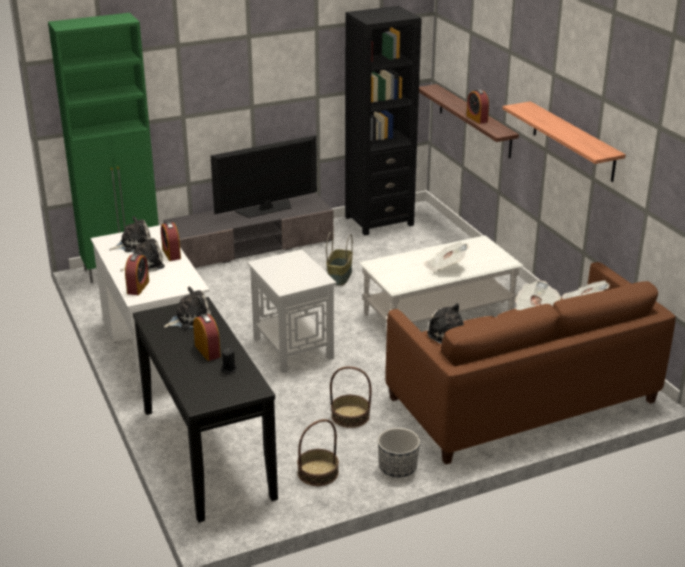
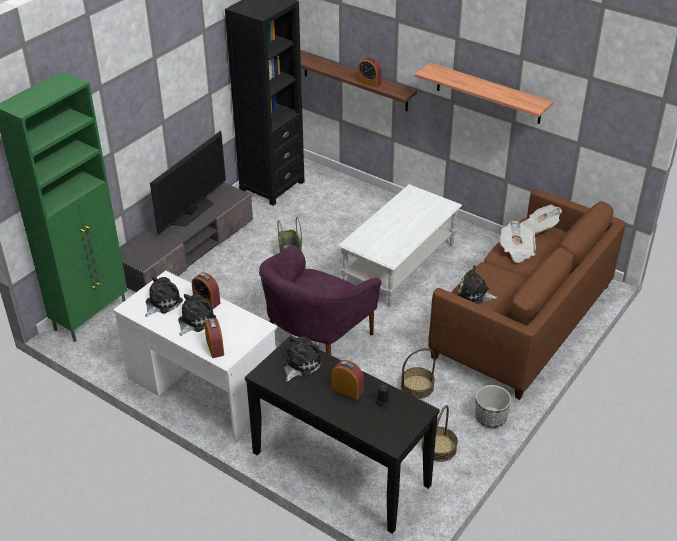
camera: 30 degrees left, 10 degrees up
(292, 347) = (315, 340): white side table -> purple armchair
(445, 267) = (408, 227): newspaper -> none

